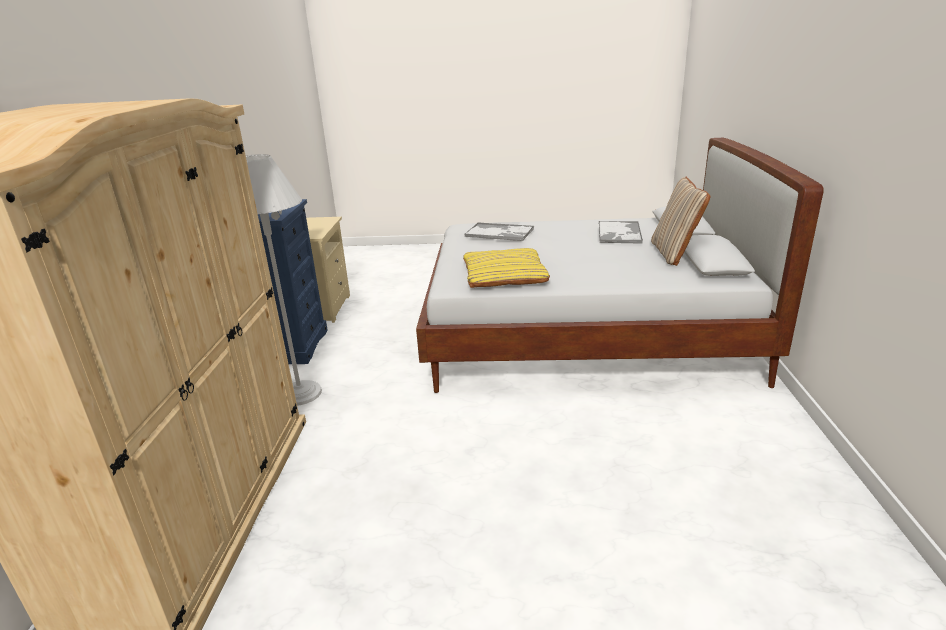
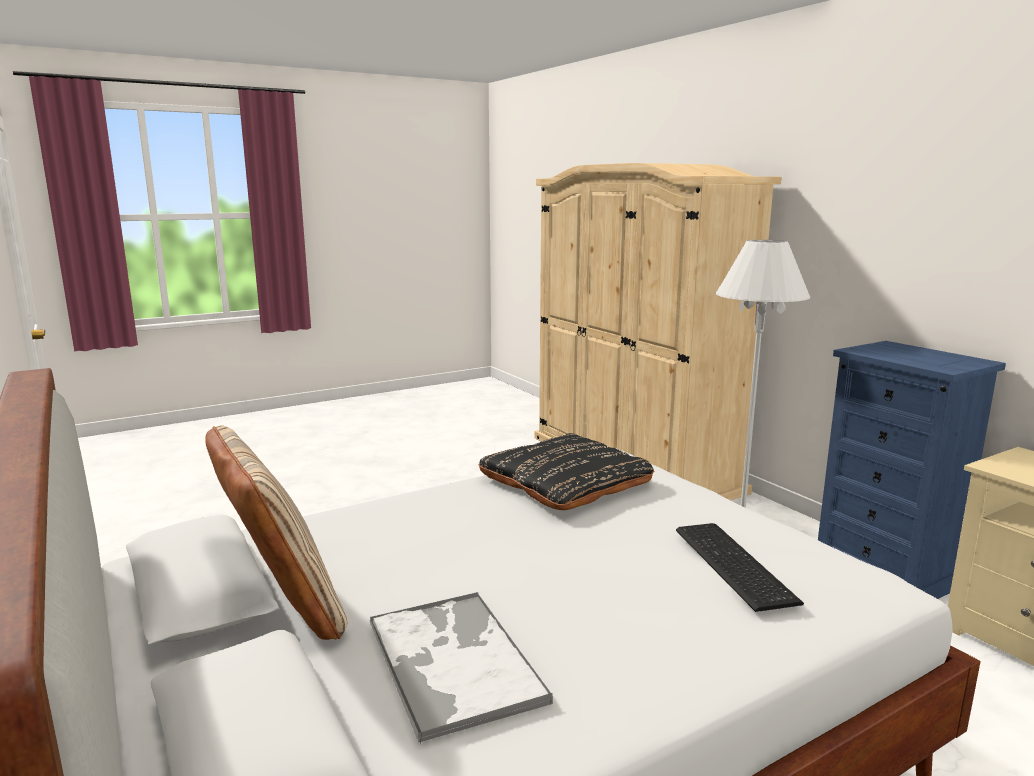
camera: 145 degrees right, 10 degrees down
(500, 233) = (731, 565): tray -> keyboard
(504, 275) = (565, 482): yellow pillow -> black pillow

